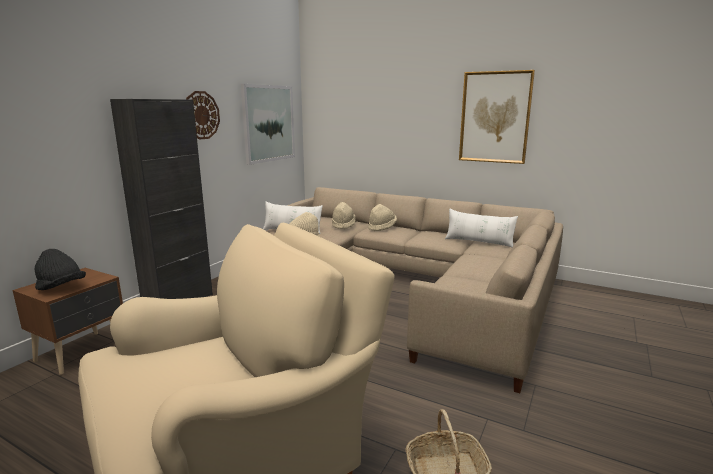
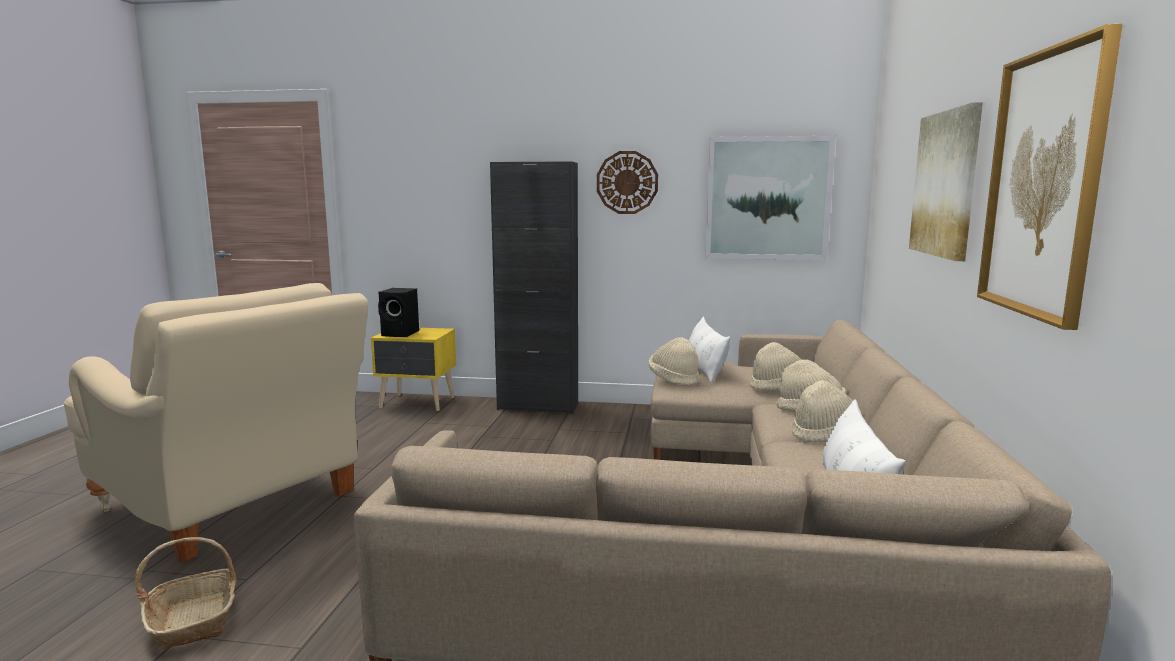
camera: 70 degrees right, 5 degrees down
(61, 288) = (401, 334): black hat -> black speaker
(82, 352) = (418, 403): brown nightstand -> yellow nightstand
(409, 115) = (946, 184): none -> picture
(413, 232) = (825, 434): none -> beige hat

